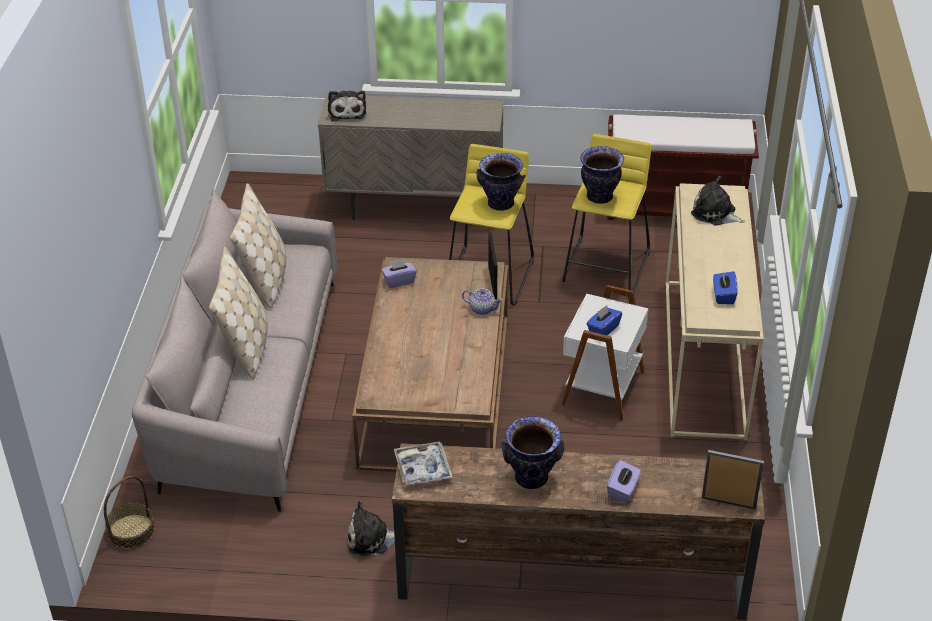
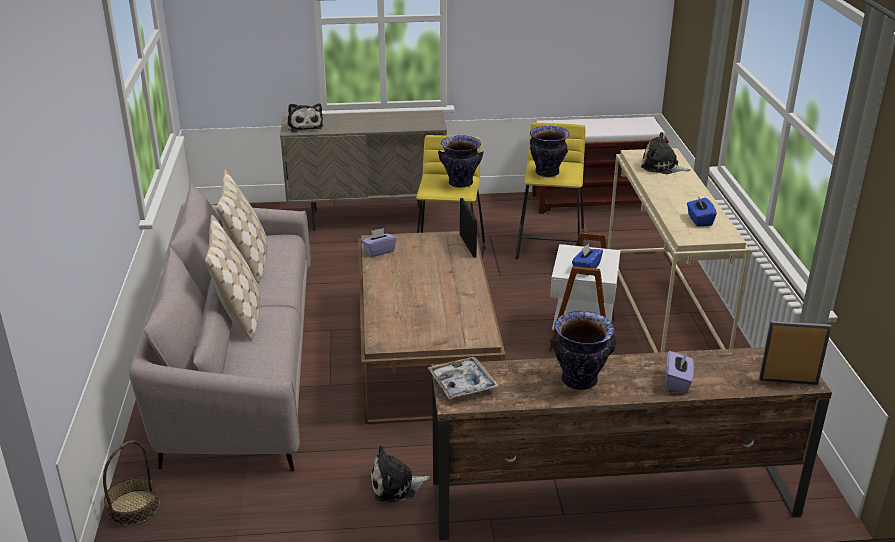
camera: 10 degrees left, 10 degrees down
(482, 309) = (465, 265): teapot -> none

